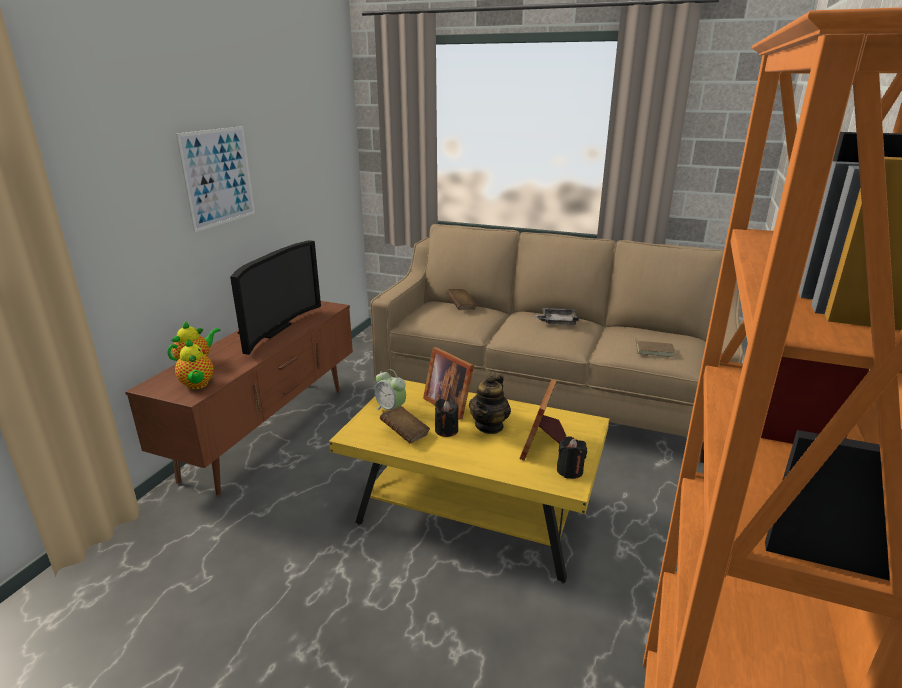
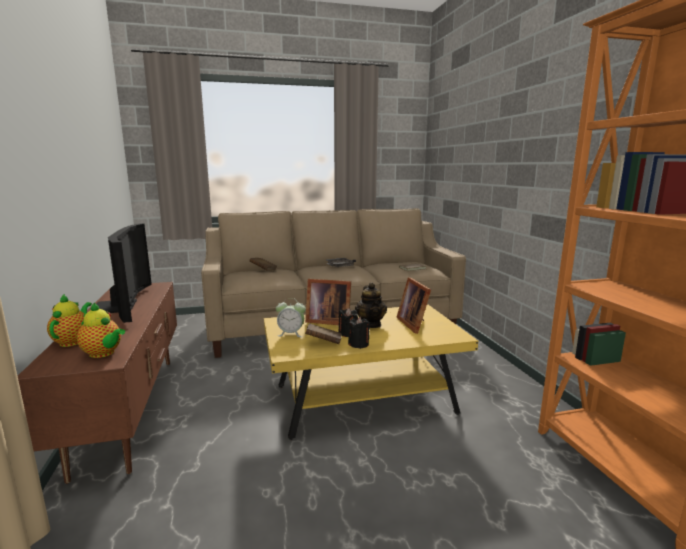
camera: 35 degrees left, 10 degrees down
(218, 177) = (57, 158): picture -> none
(570, 471) = (448, 330): black candle -> black candle (359, 344)

